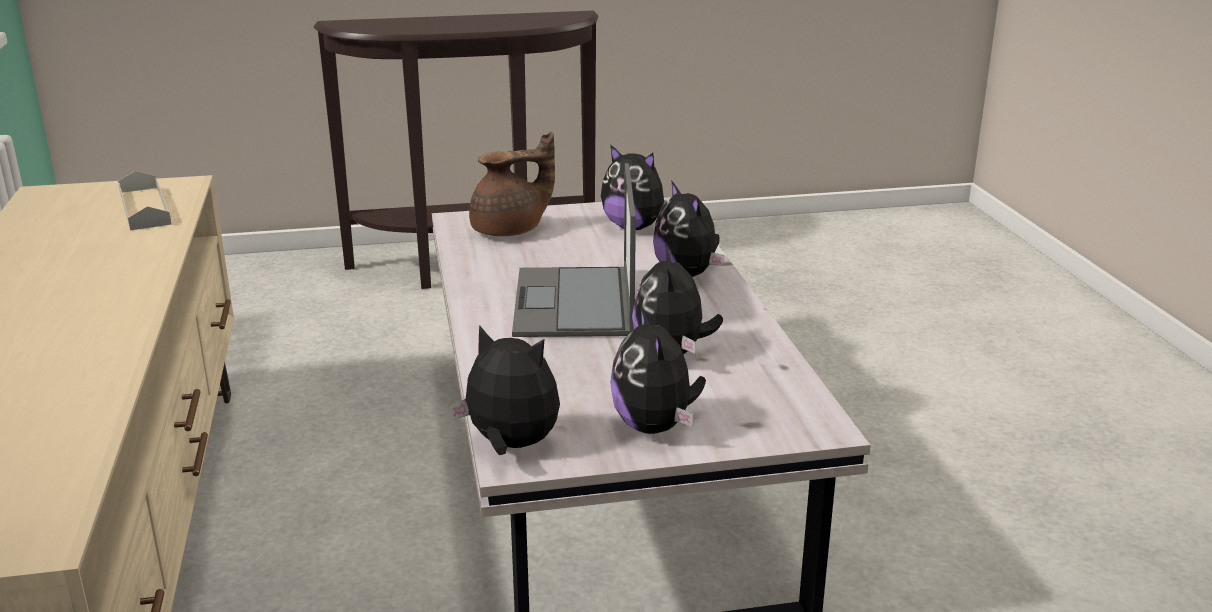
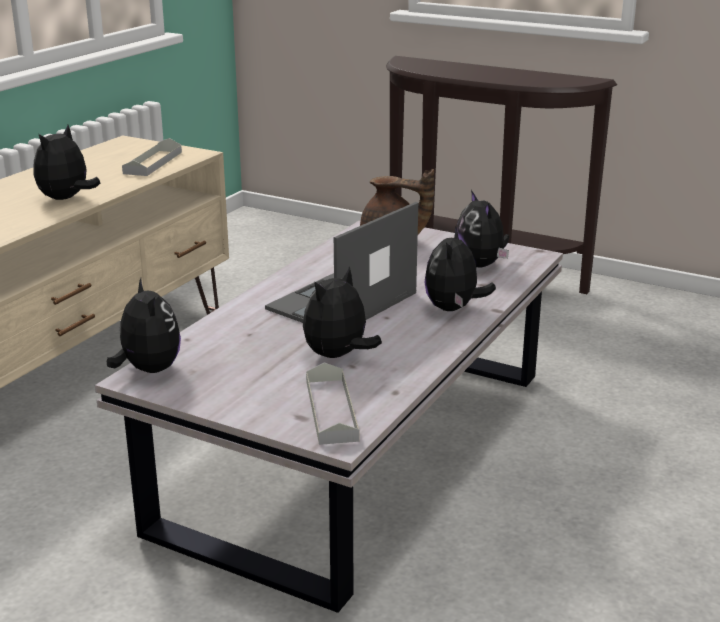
camera: 40 degrees right, 0 degrees up
(655, 427) = (242, 394): plush toy -> plush toy (66, 199)
(764, 406) = (331, 410): none -> grey tray

